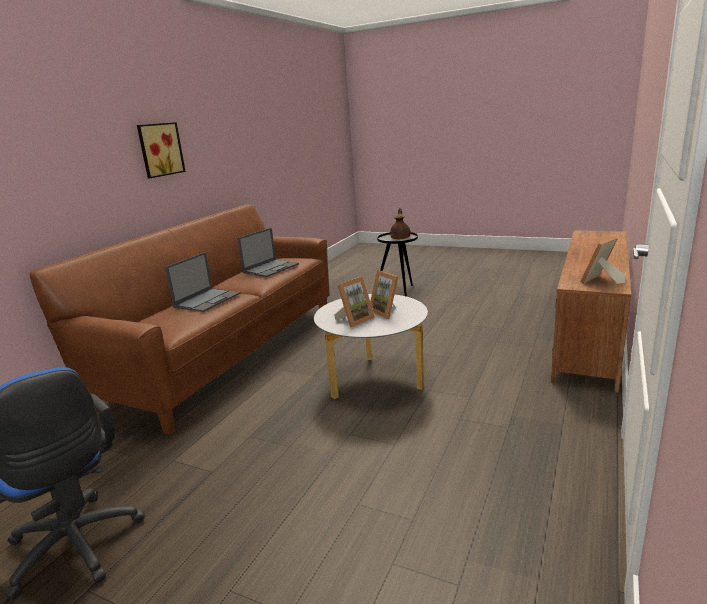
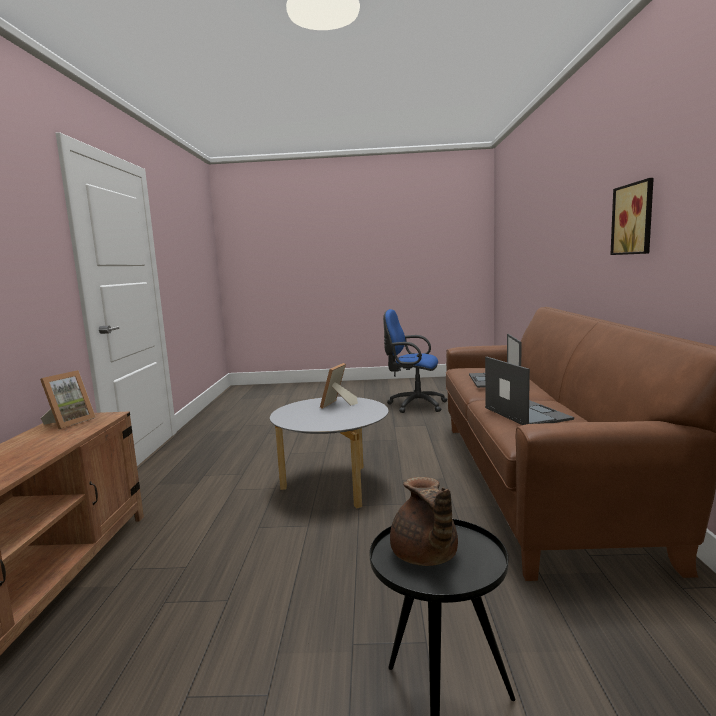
camera: 155 degrees right, 10 degrees down
(271, 268) = (526, 413): laptop -> laptop turned 150 degrees clockwise
(387, 312) = (312, 414): picture frame -> none

